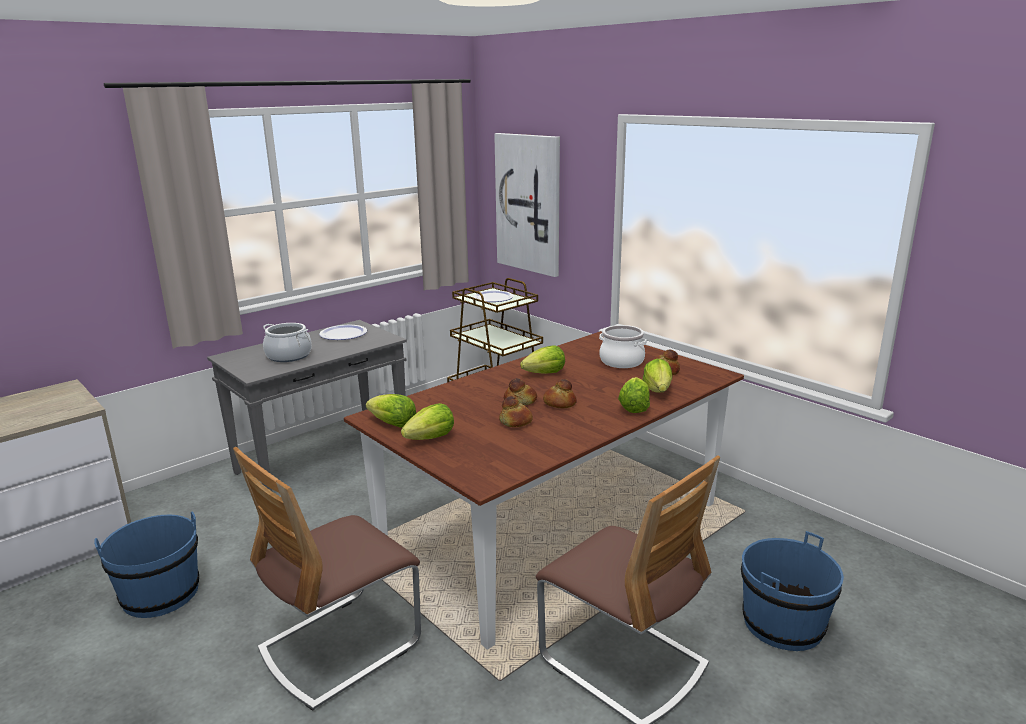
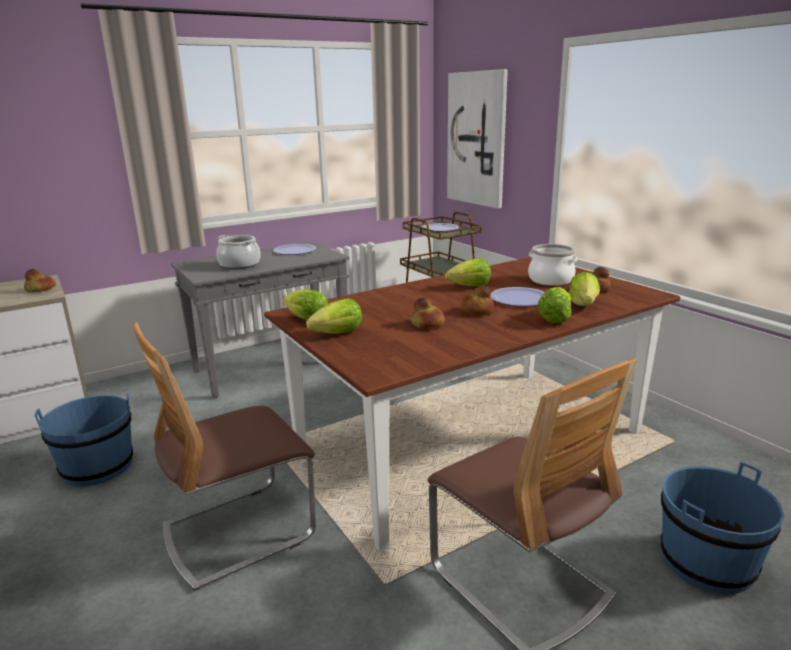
camera: 10 degrees right, 0 degrees up
(520, 401) = (438, 307): bread -> bread (40, 289)
(596, 386) = (519, 298): none -> plate

